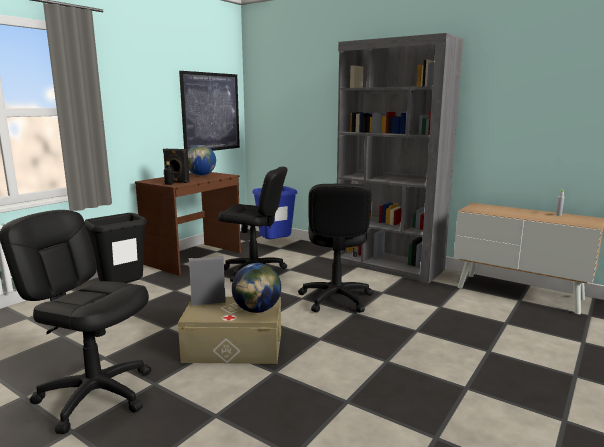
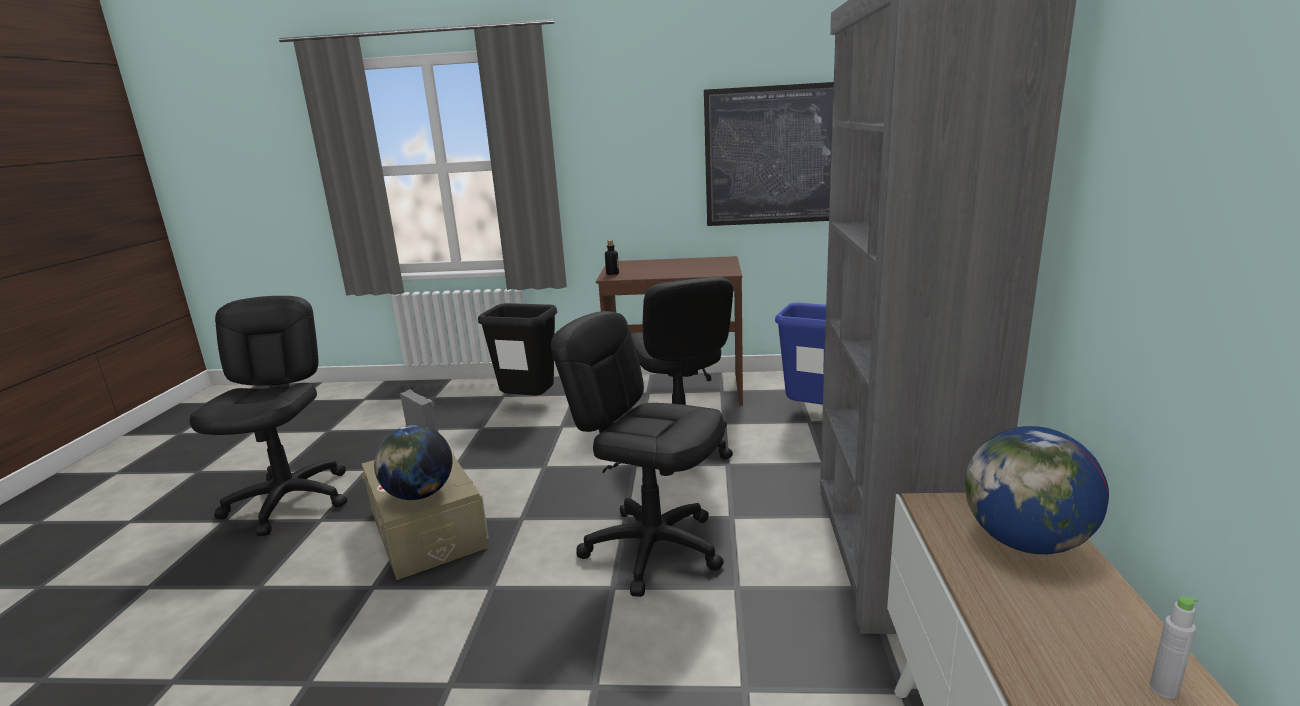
camera: 60 degrees right, 5 degrees up
(177, 182) = (630, 272): black speaker -> none
(201, 175) = (699, 265): globe -> globe (1026, 542)
(335, 299) = (653, 548): black office chair -> black office chair turned 60 degrees clockwise

